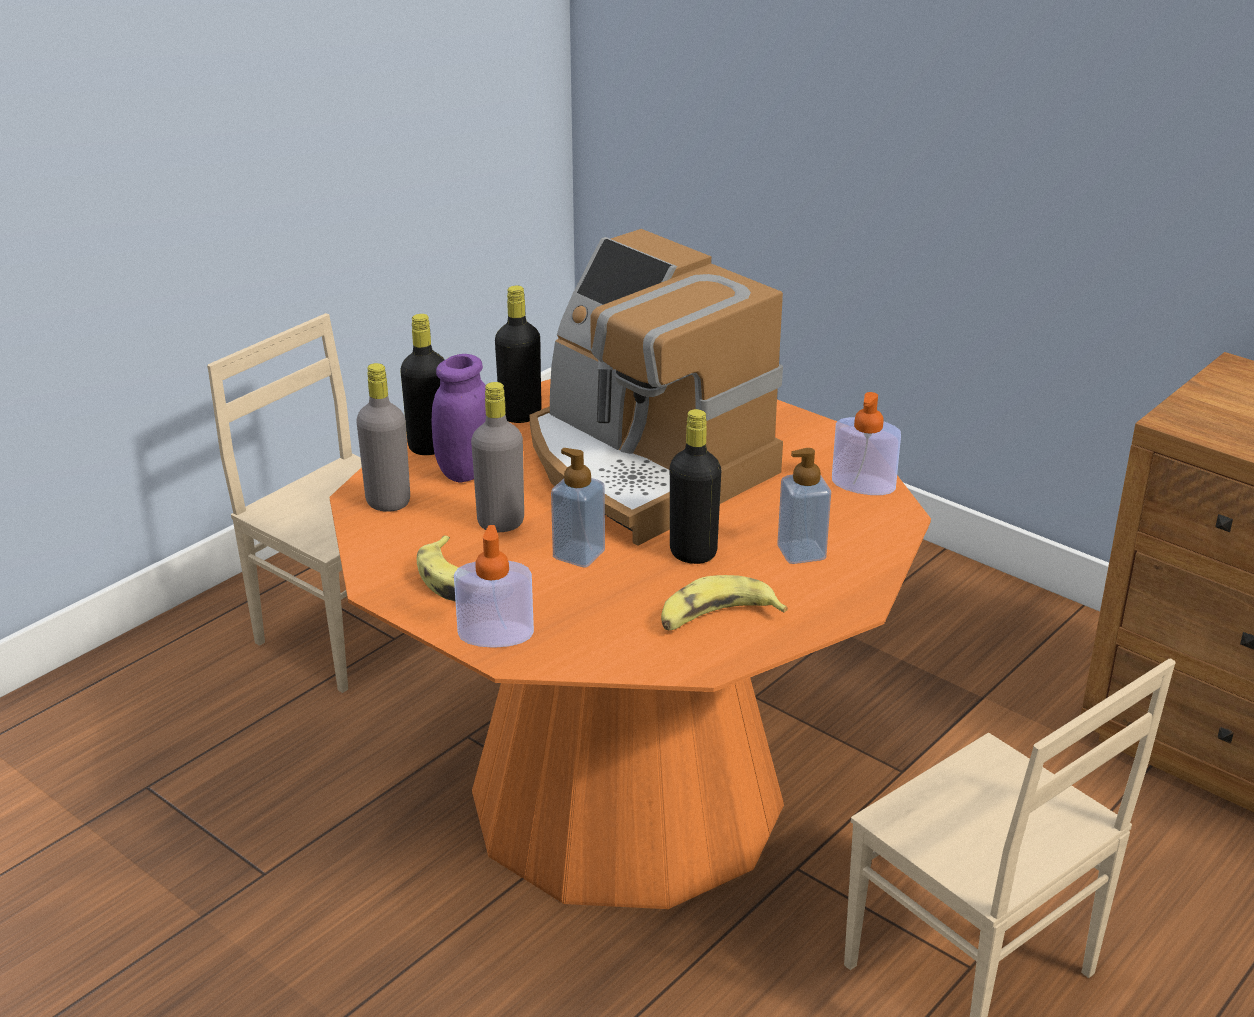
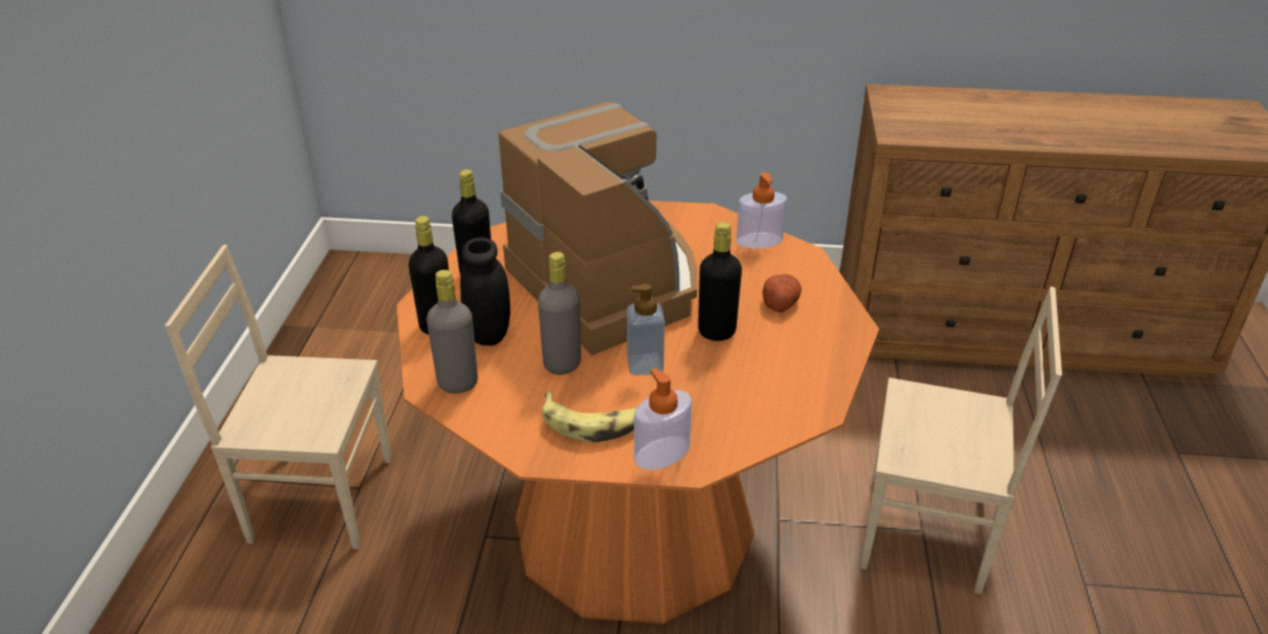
camera: 35 degrees left, 5 degrees up
(466, 471) = (489, 334): purple jar -> black jar
(642, 468) = (610, 282): coffee machine -> coffee machine turned 135 degrees counterclockwise
(716, 618) = (786, 372): banana -> none
(801, 552) = (780, 303): soap dispenser -> potato

